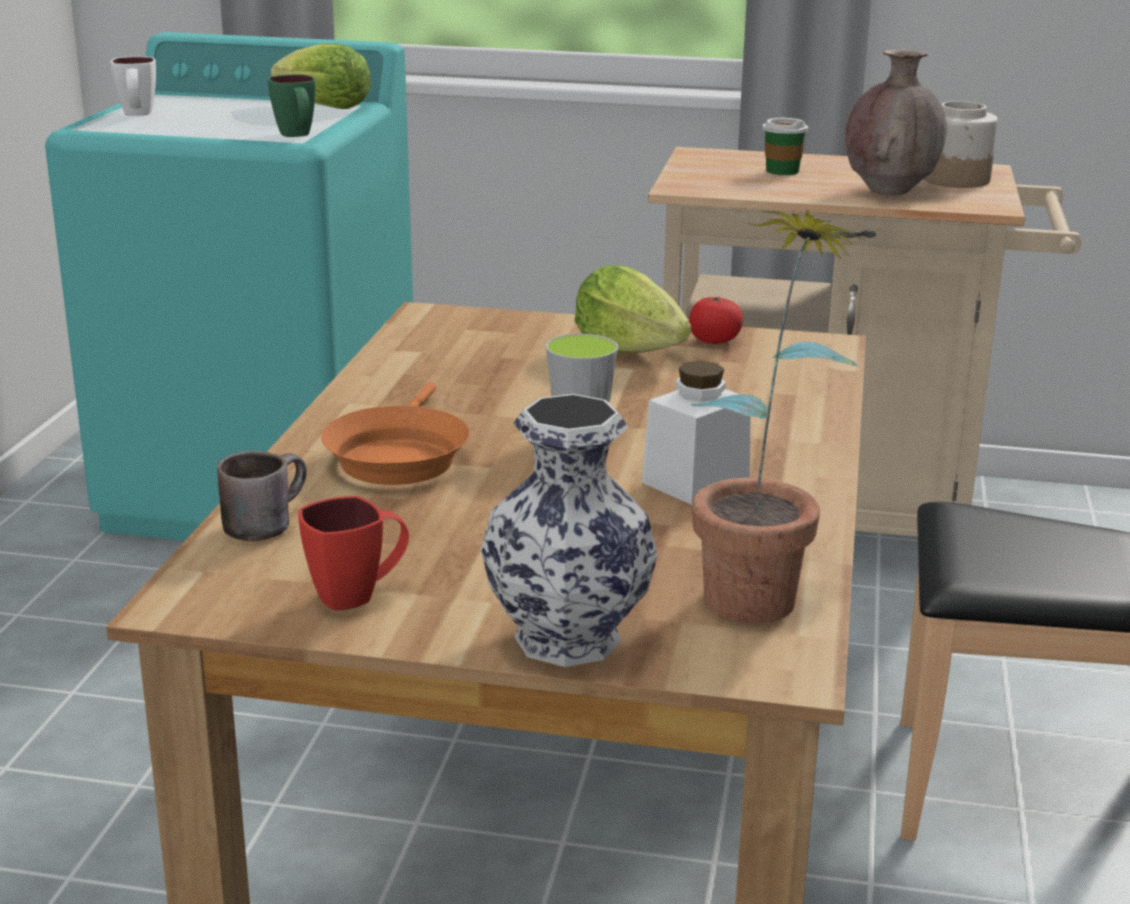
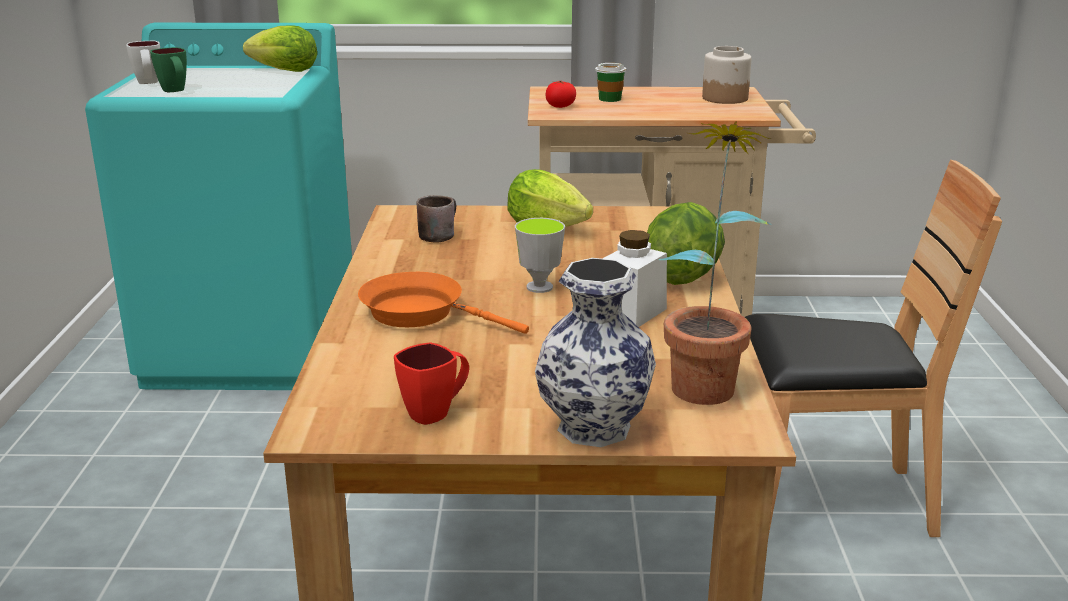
camera: 10 degrees left, 0 degrees up
(262, 522) = (344, 368): brown mug -> brown mug (437, 234)
(297, 136) = (275, 92): green mug -> green mug (175, 91)
(398, 456) = (420, 313): orange frying pan -> orange frying pan turned 120 degrees clockwise
(714, 341) = (601, 217): tomato -> tomato (560, 106)
(794, 436) = (682, 277): none -> lettuce
(889, 192) = (686, 109): brown vase -> none

